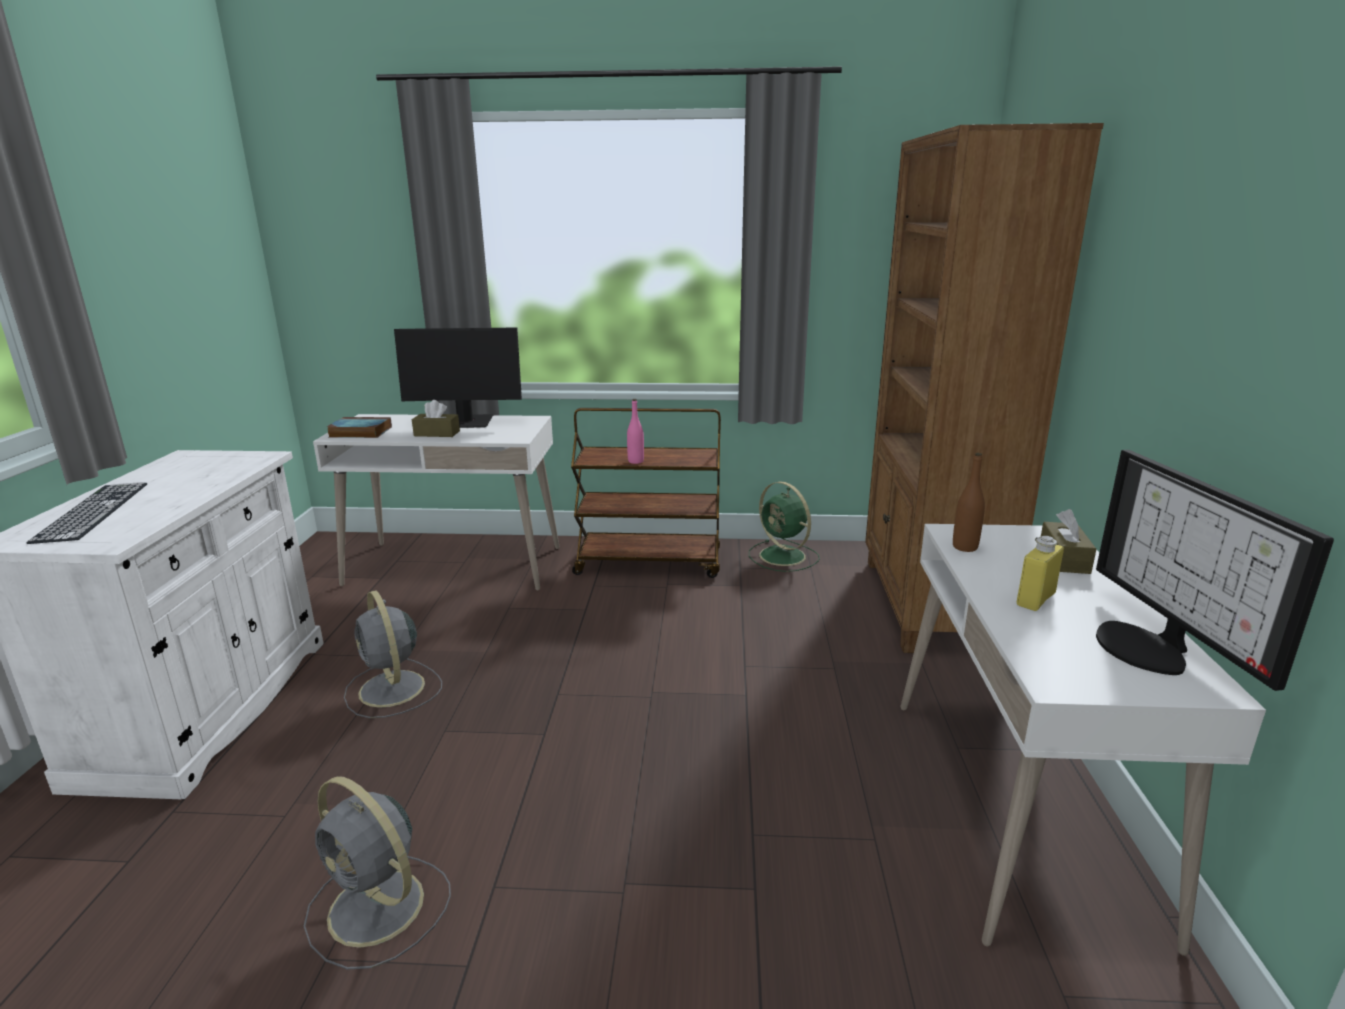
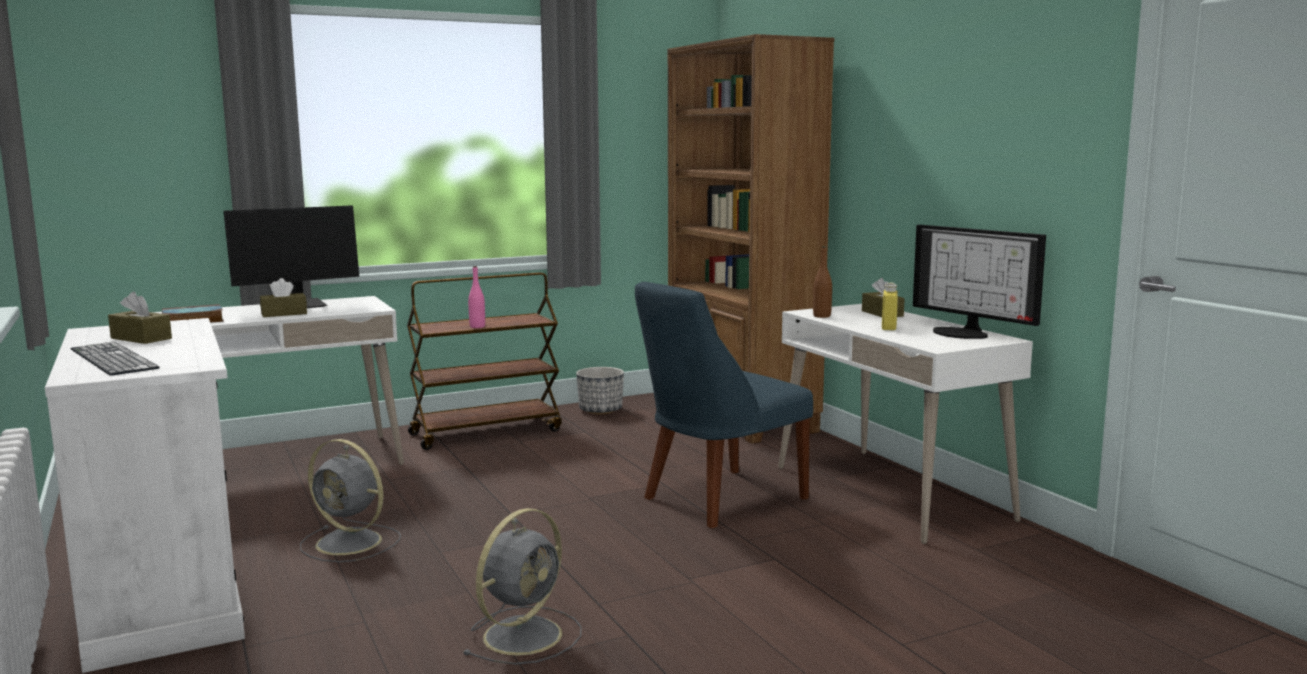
camera: 30 degrees left, 10 degrees down
(180, 478) = (141, 338): none -> brown tissue box
(379, 909) = (525, 634): grey fan -> grey fan turned 60 degrees counterclockwise
(782, 743) = (718, 500): none -> blue chair
(784, 557) = (601, 410): green fan -> planter

